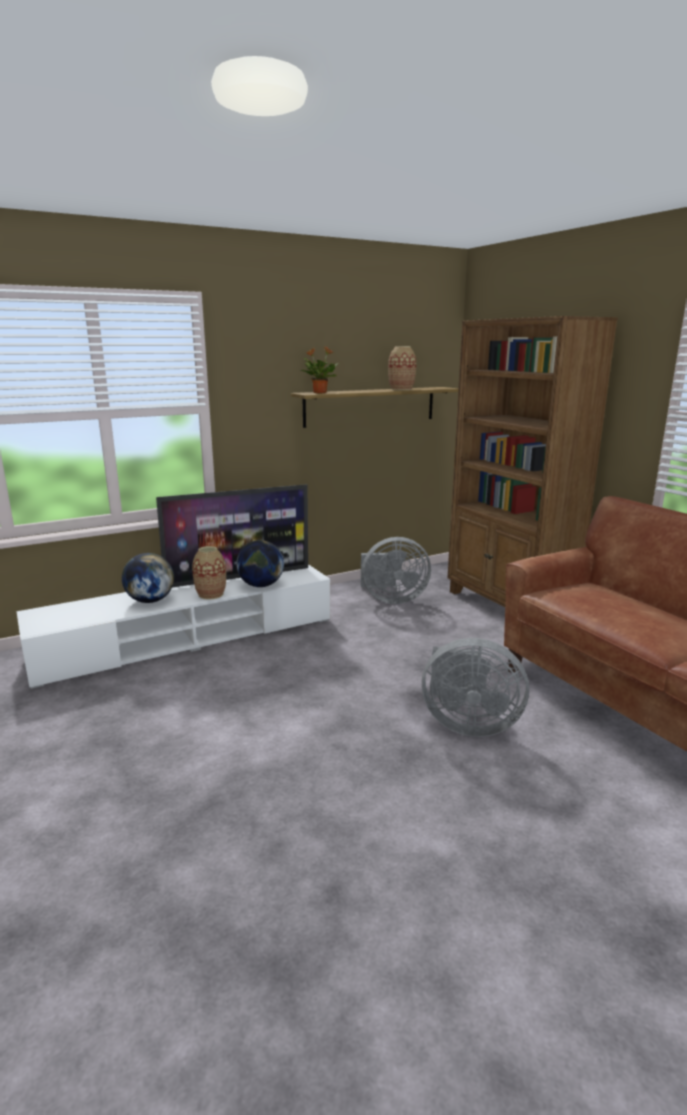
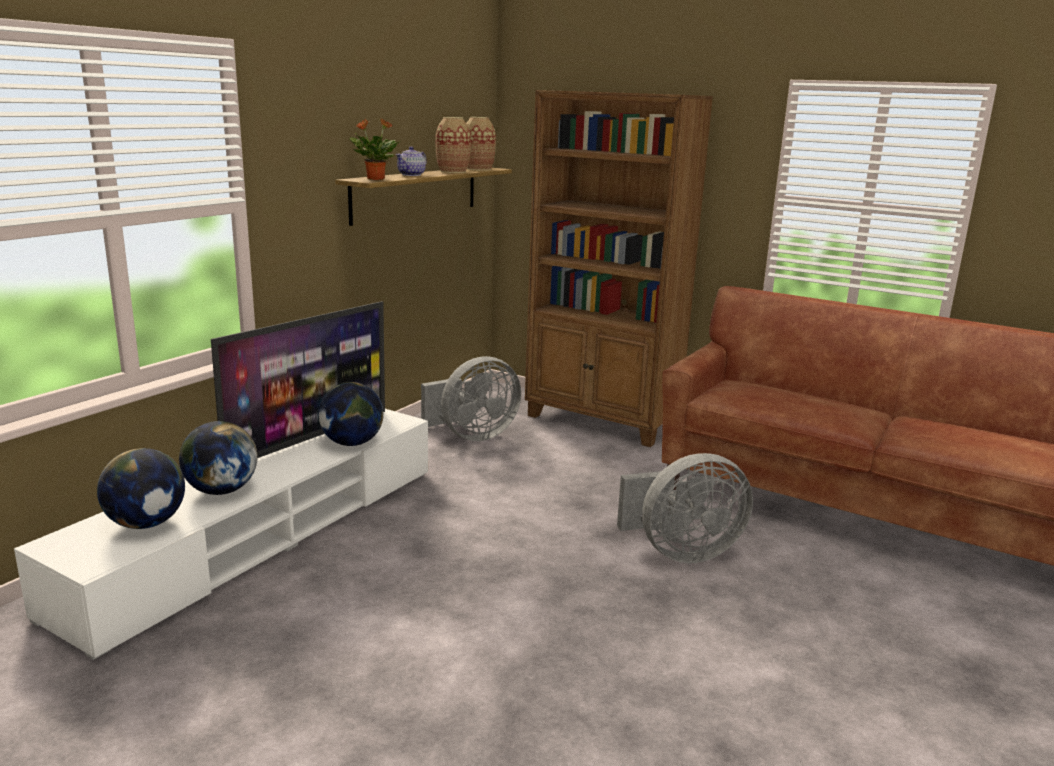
camera: 30 degrees left, 0 degrees up
(90, 612) = (146, 523): none -> globe
(211, 594) = (299, 467): vase -> vase (478, 169)
(359, 391) = (412, 175): none -> teapot

